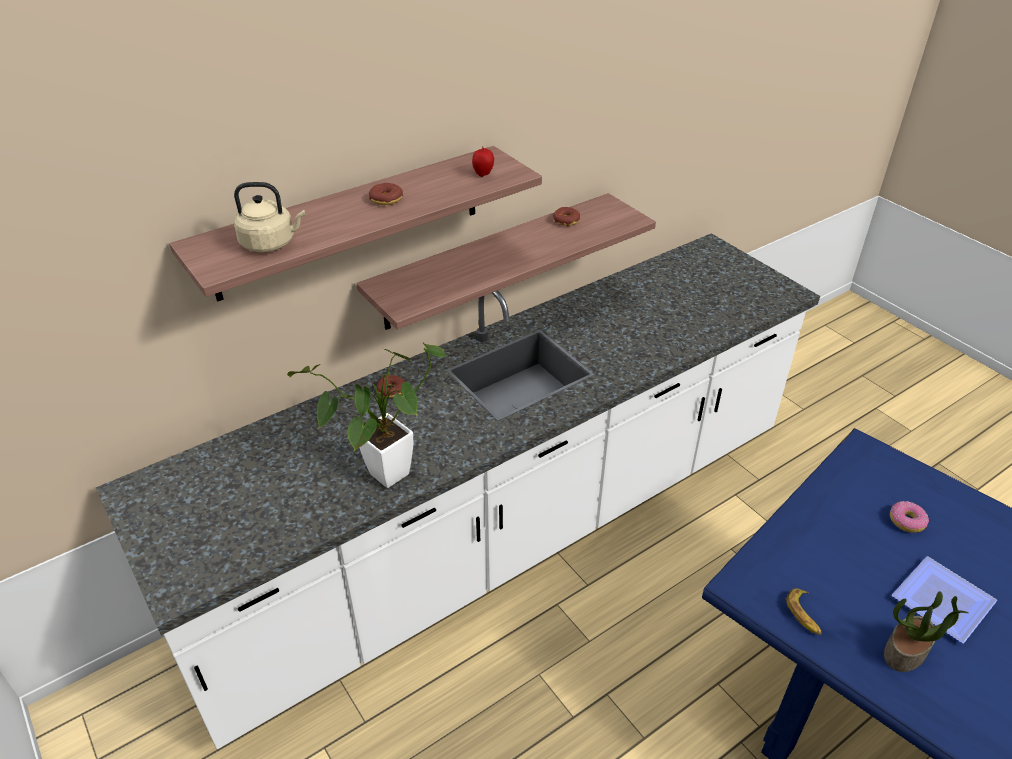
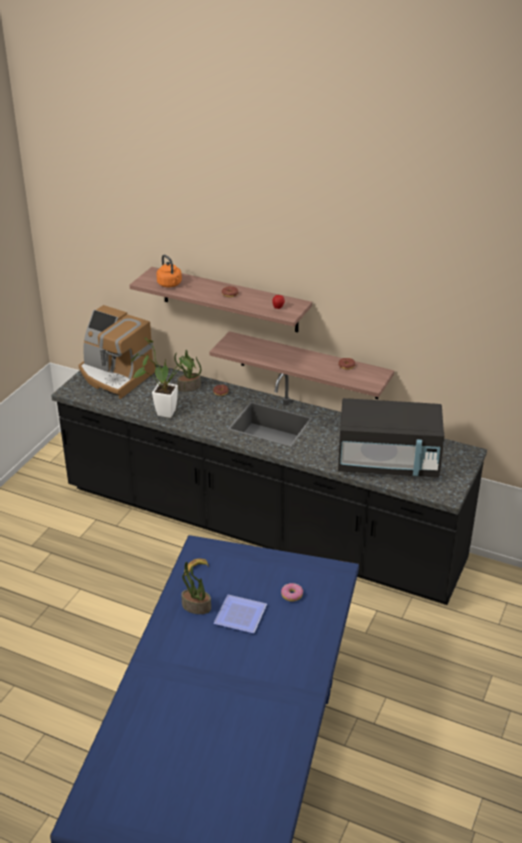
camera: 60 degrees right, 5 degrees down
(202, 499) = (115, 376): none -> coffee machine
(271, 243) = (170, 284): beige kettle -> orange kettle
(340, 419) = (189, 387): none -> potted plant
(506, 533) = (261, 526): white counter -> black counter
(693, 308) = (388, 463): none -> black microwave

